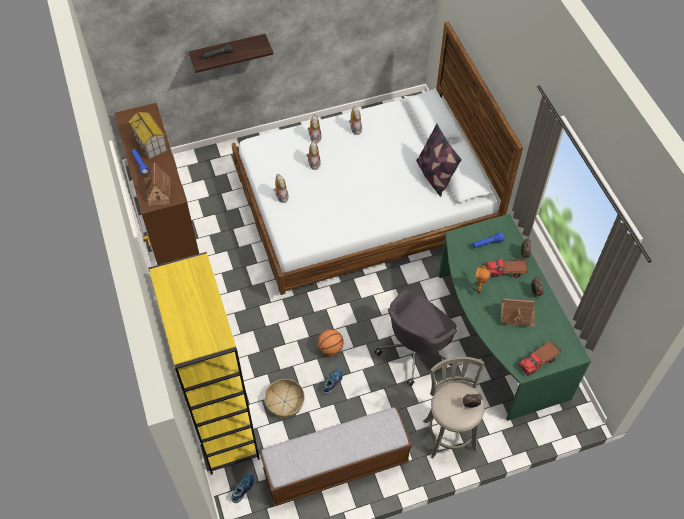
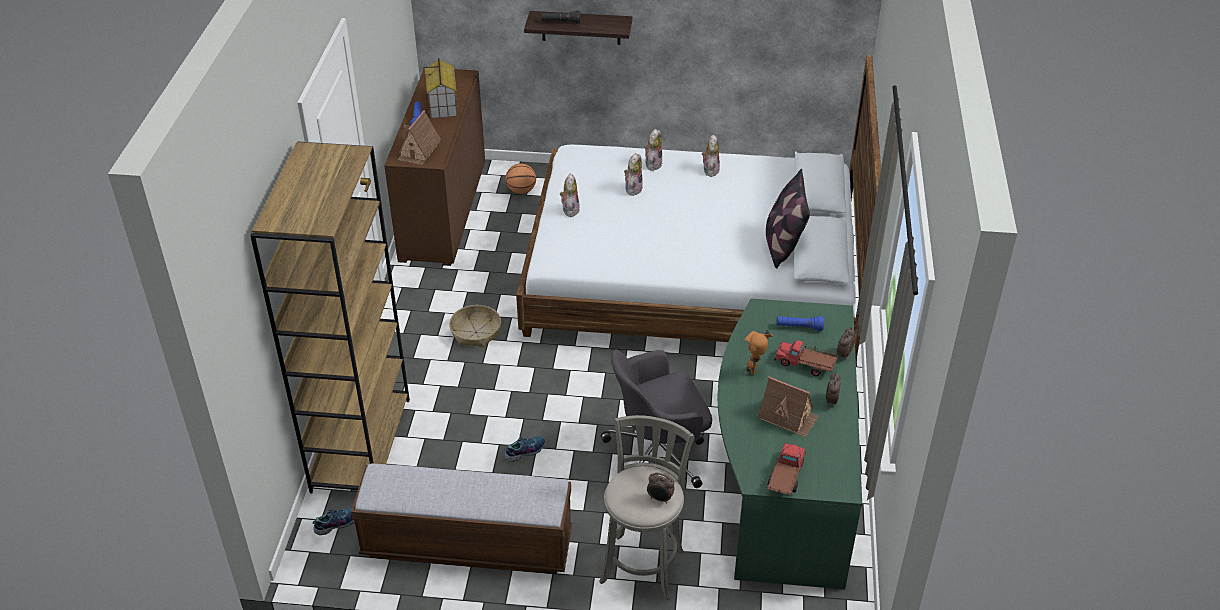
camera: 25 degrees right, 15 degrees down
(222, 422) = (361, 444): yellow bookcase -> brown bookcase
(284, 401) = (451, 449): basket -> basket (475, 332)
(330, 348) = (547, 413): basketball -> basketball (521, 191)
(538, 361) = (785, 477): toy truck -> toy truck turned 120 degrees clockwise

